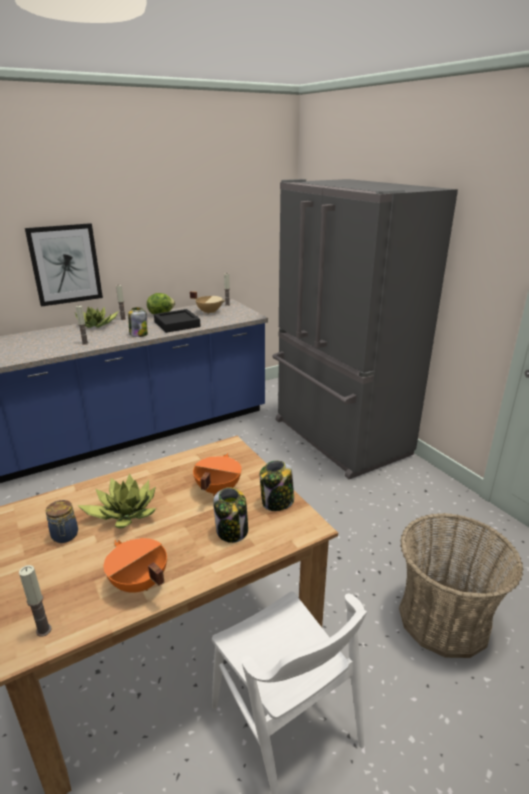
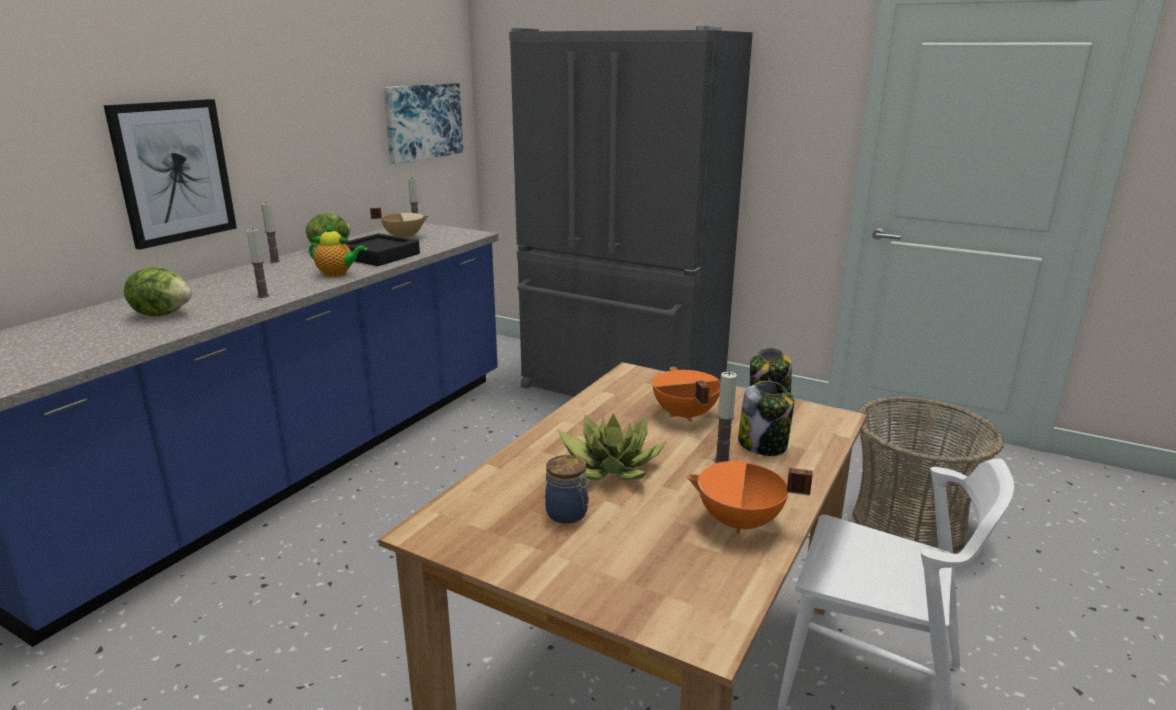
camera: 30 degrees left, 5 degrees down
(30, 346) = (163, 313): none -> lettuce
(44, 630) = (703, 606): candle -> candle (722, 460)
(97, 325) = (242, 274): potted plant -> none
(138, 334) = (337, 274): jar -> teapot
(249, 234) = (423, 121): none -> picture

